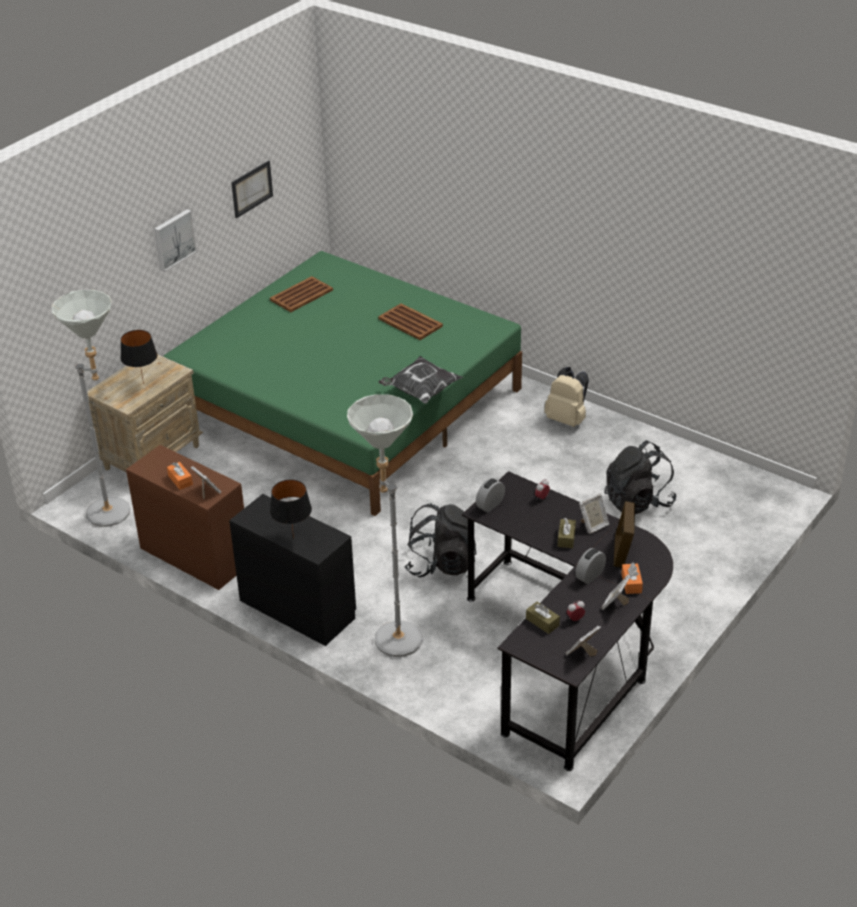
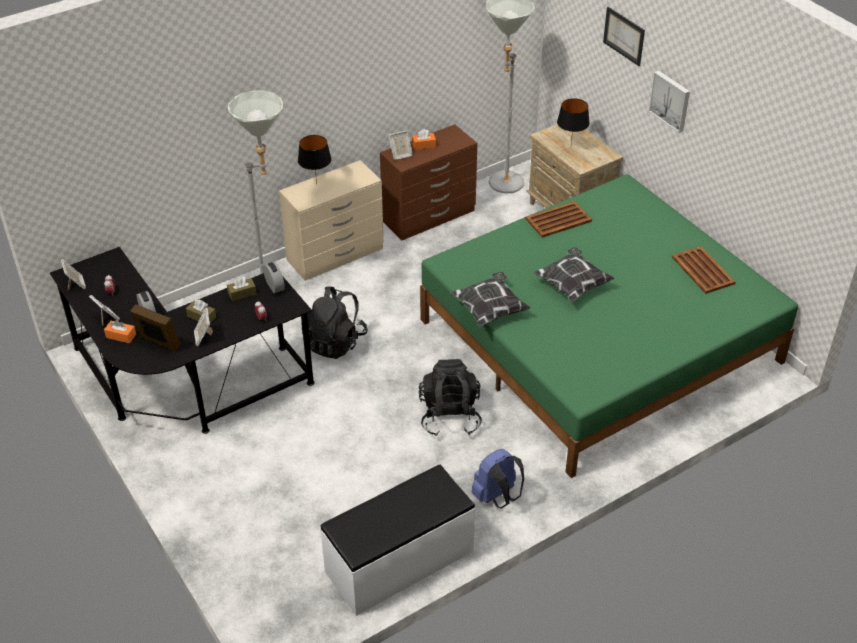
camera: 110 degrees right, 5 degrees up
(251, 189) = (754, 154): picture -> picture (624, 36)
(297, 608) = (336, 255): black dresser -> beige dresser
(359, 355) = (572, 285): none -> pillow
(410, 322) = (618, 333): brown tray -> brown tray (559, 220)
(542, 622) = (123, 275): brown tissue box -> brown tissue box (242, 293)
(567, 419) = (497, 497): beige backpack -> blue backpack
(638, 501) = (335, 504): black backpack -> black backpack (450, 416)
(667, 451) = (400, 562): none -> white bench

